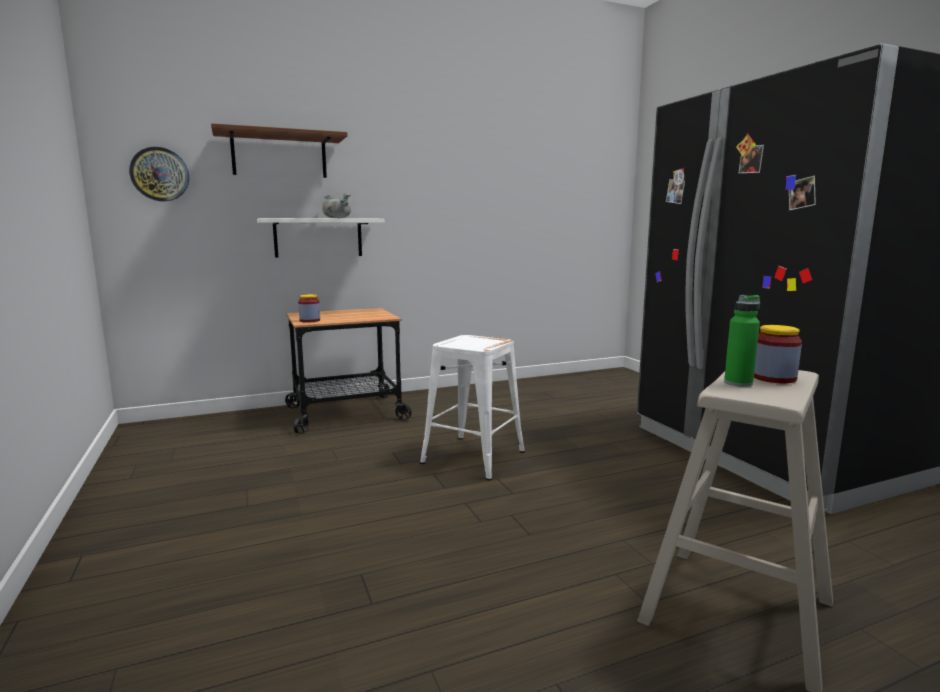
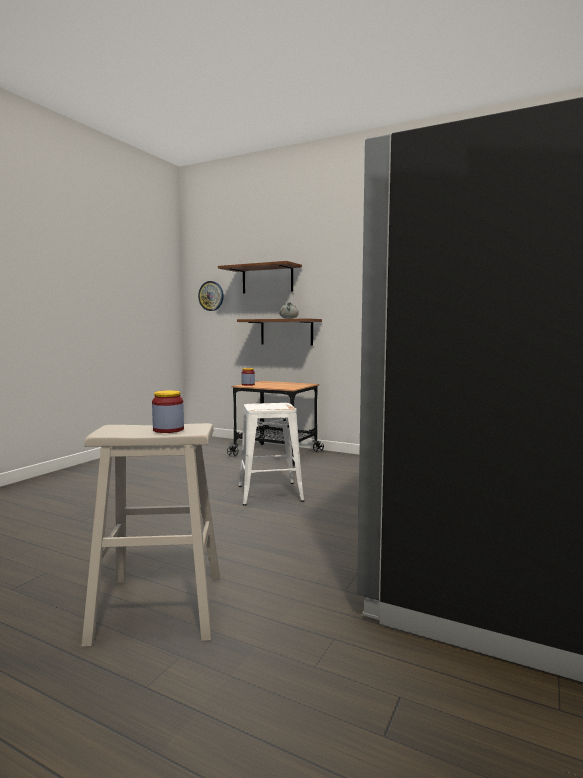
camera: 50 degrees right, 5 degrees down
(318, 237) = (286, 332): white shelf -> brown shelf
(738, 383) = (143, 427): green bottle -> none

